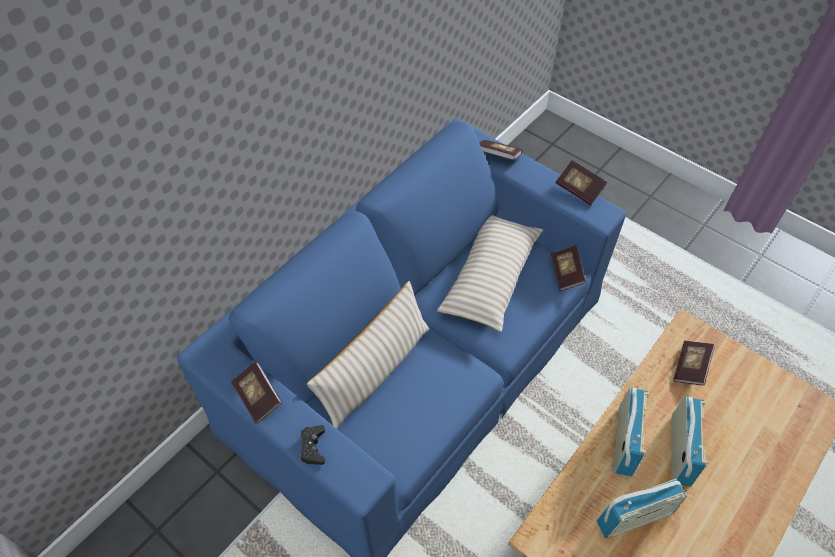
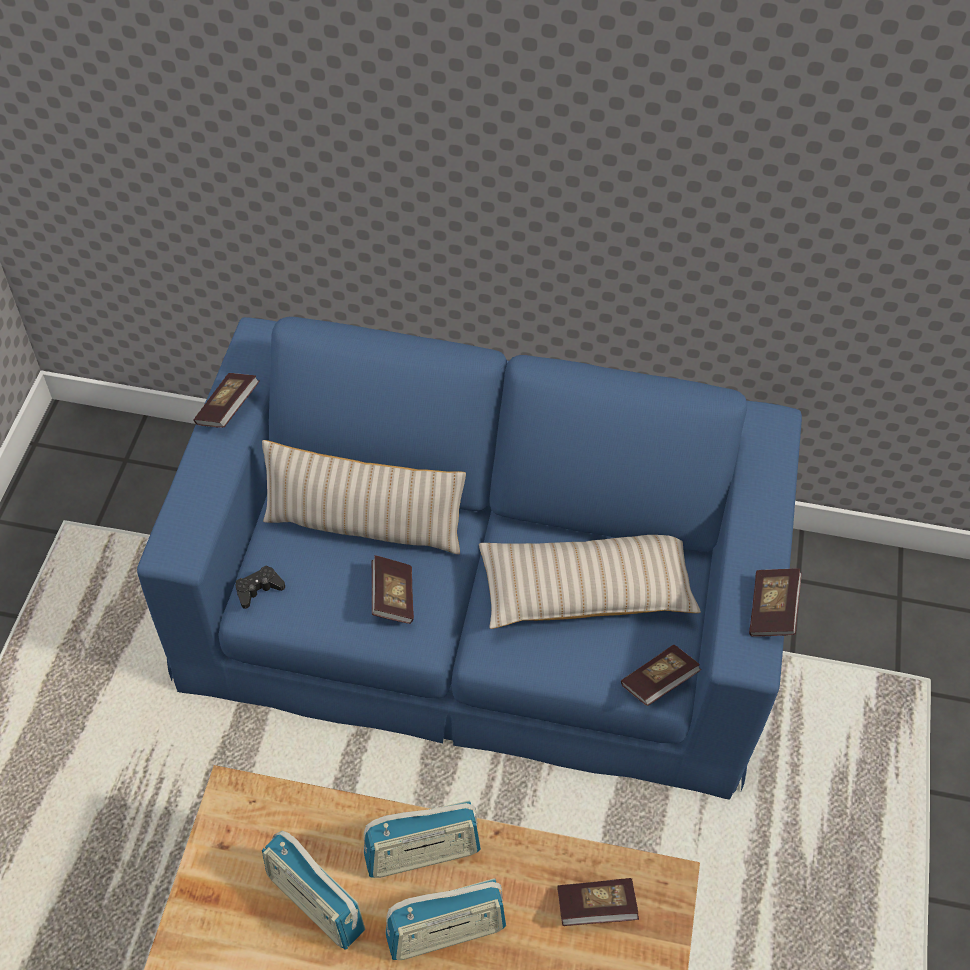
camera: 60 degrees right, 0 degrees up
(313, 447) = (193, 486): black game controller -> black game controller (258, 589)
(498, 156) = (760, 487): book -> book (392, 597)

